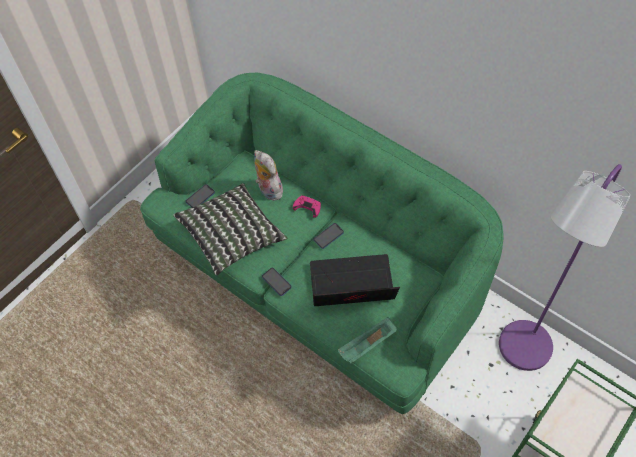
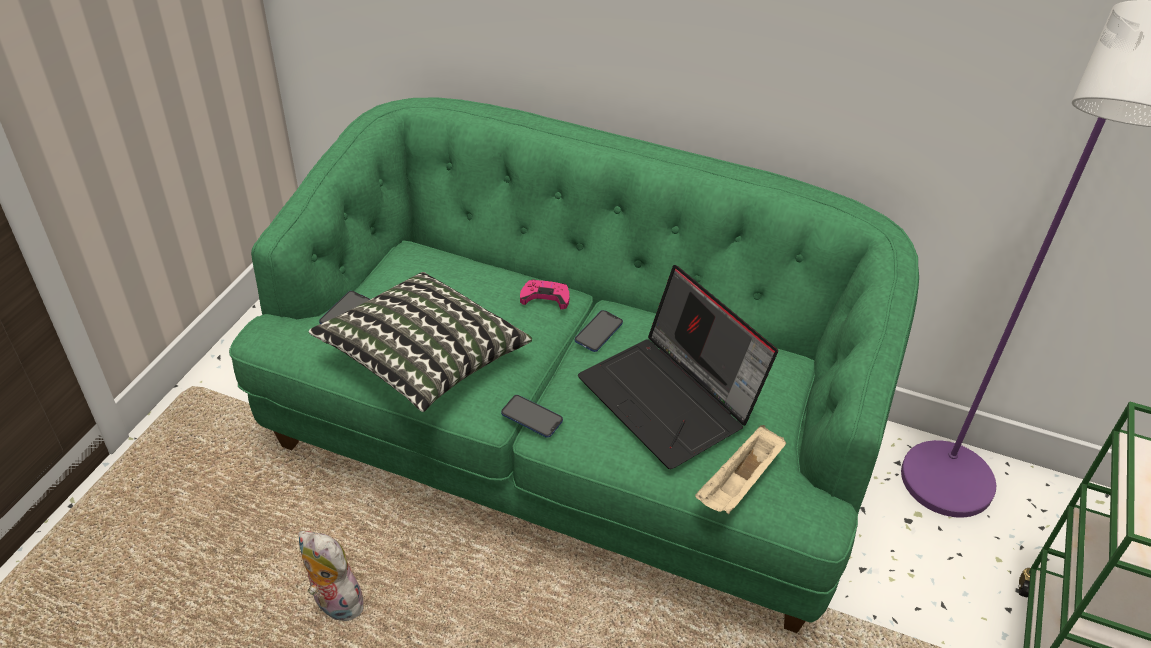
camera: 20 degrees left, 15 degrees down
(268, 190) = (466, 284): plush toy -> plush toy (334, 603)
(350, 288) = (671, 399): laptop -> laptop turned 105 degrees counterclockwise
(367, 345) = (739, 484): green tray -> beige tray

